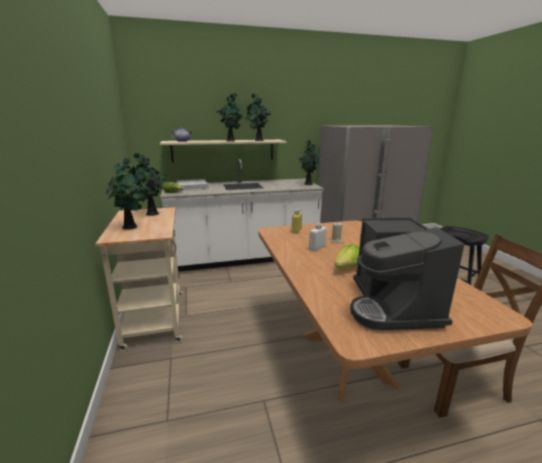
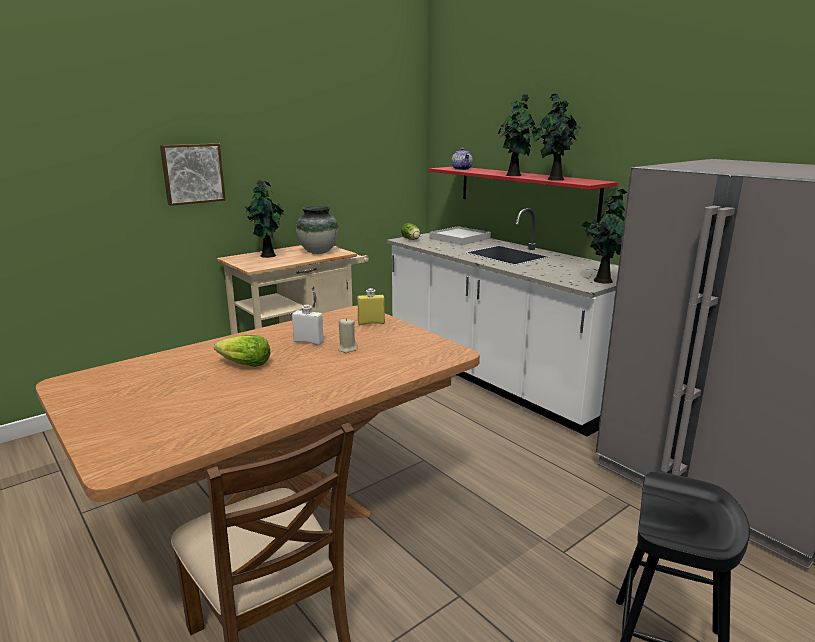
camera: 65 degrees right, 0 degrees up
(69, 158) = (192, 173): none -> picture
(151, 214) = (318, 252): potted plant -> vase
(223, 150) = (526, 190): beige shelf -> red shelf
(392, 306) = (139, 396): coffee machine -> none

